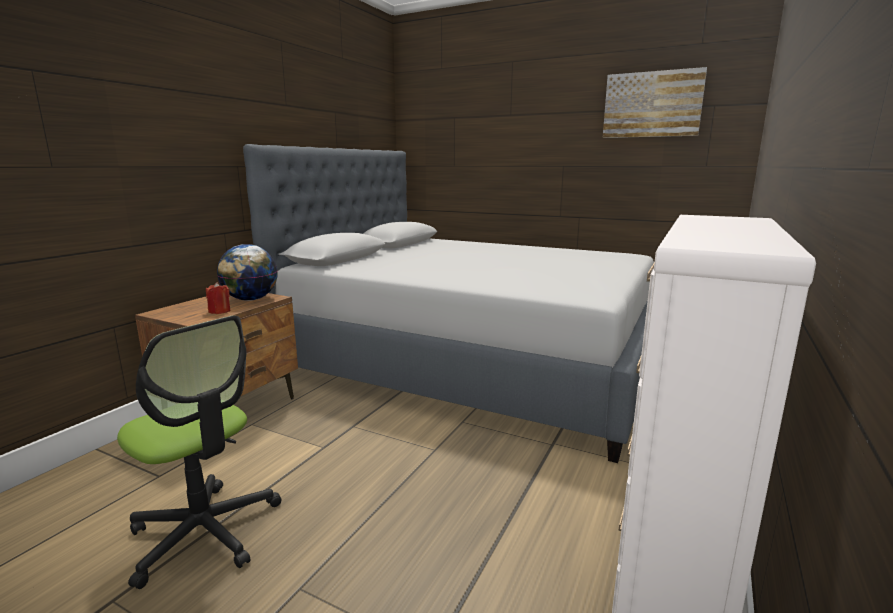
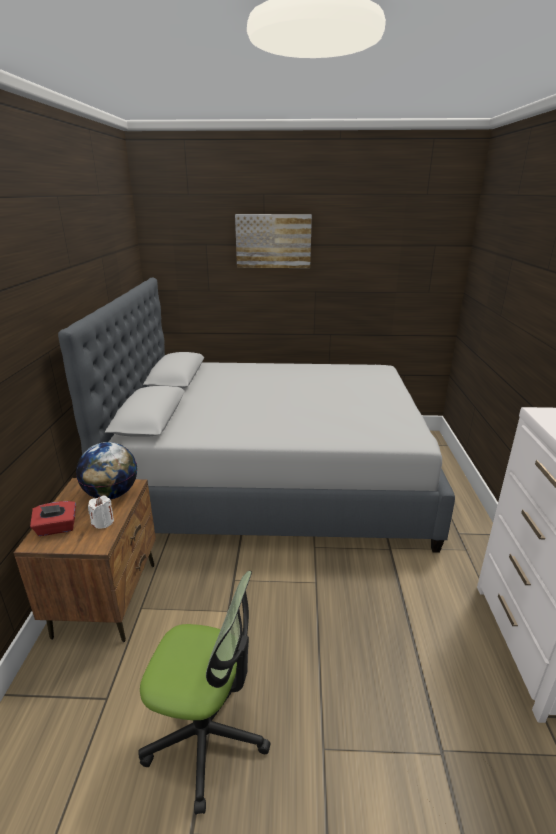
camera: 25 degrees left, 10 degrees up
(182, 309) = (56, 528): none -> red tissue box
(219, 311) = (103, 522): red candle -> white candle
(652, 104) = (389, 242): picture -> picture (273, 241)

